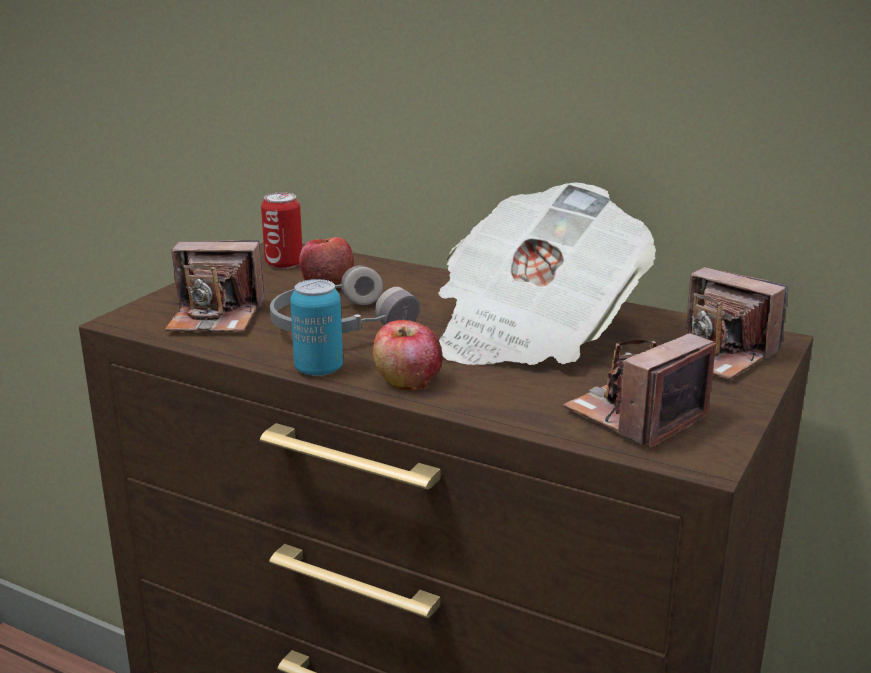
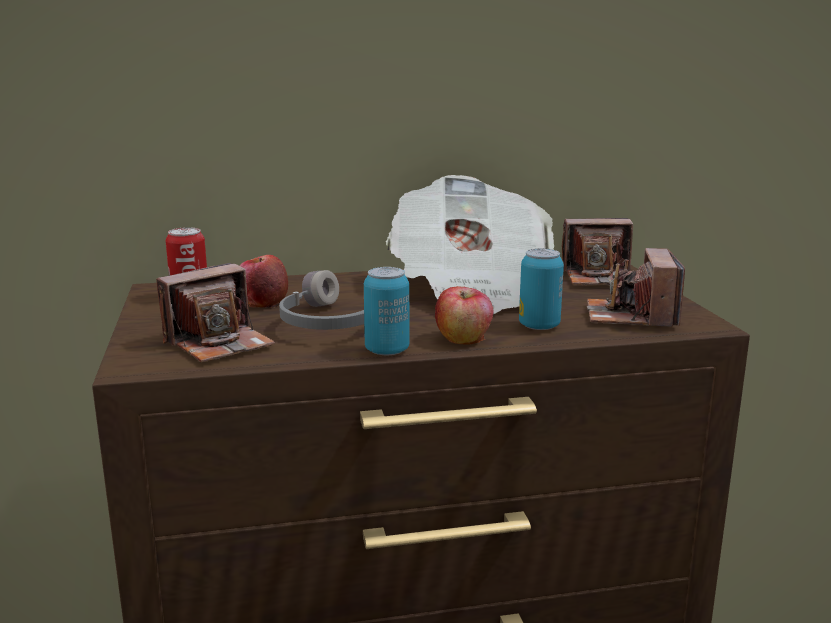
camera: 40 degrees left, 5 degrees down
(509, 393) = (539, 326): none -> can

